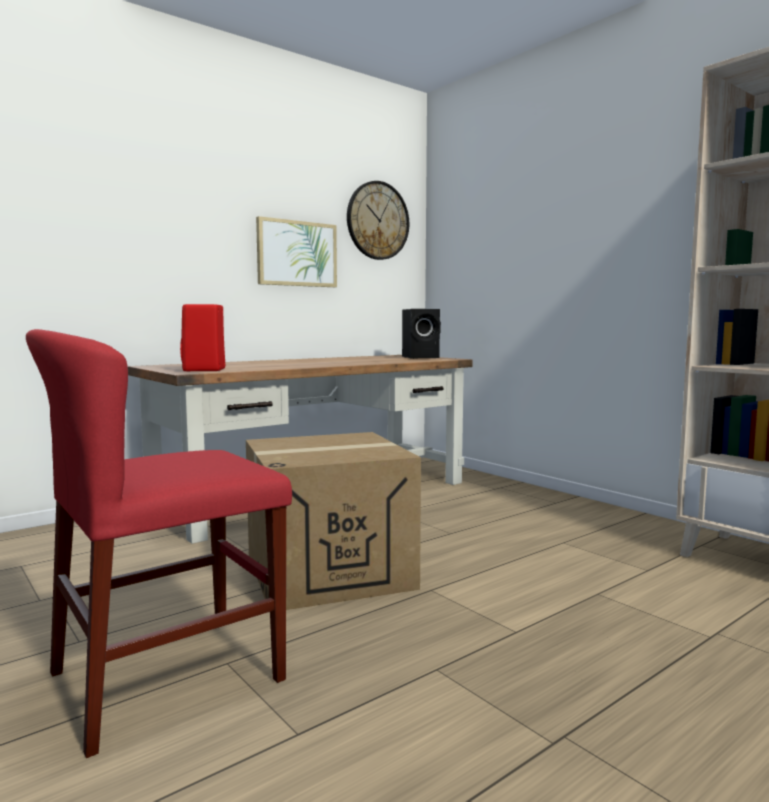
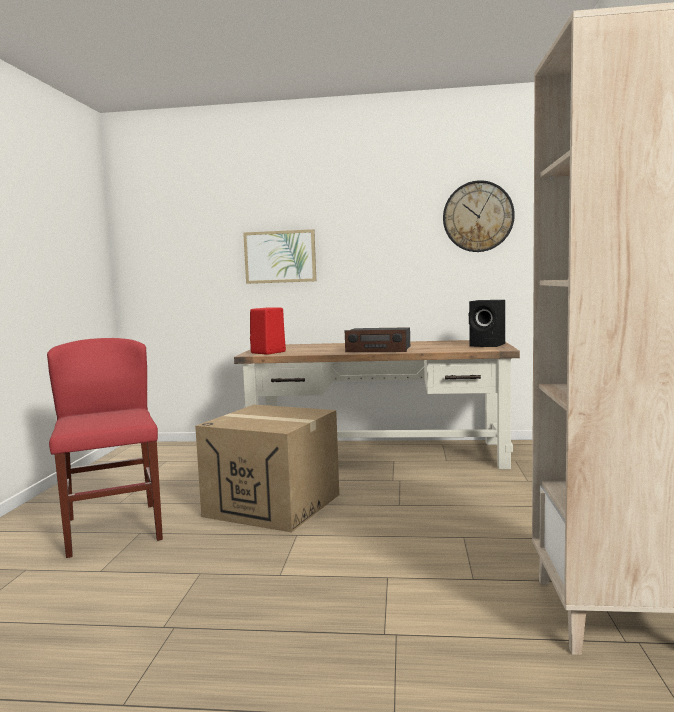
camera: 45 degrees right, 0 degrees up
(168, 676) = (113, 529): red chair -> red chair turned 60 degrees clockwise
(297, 253) = (392, 255): picture -> picture (280, 257)
(334, 363) = (378, 349): none -> radio

